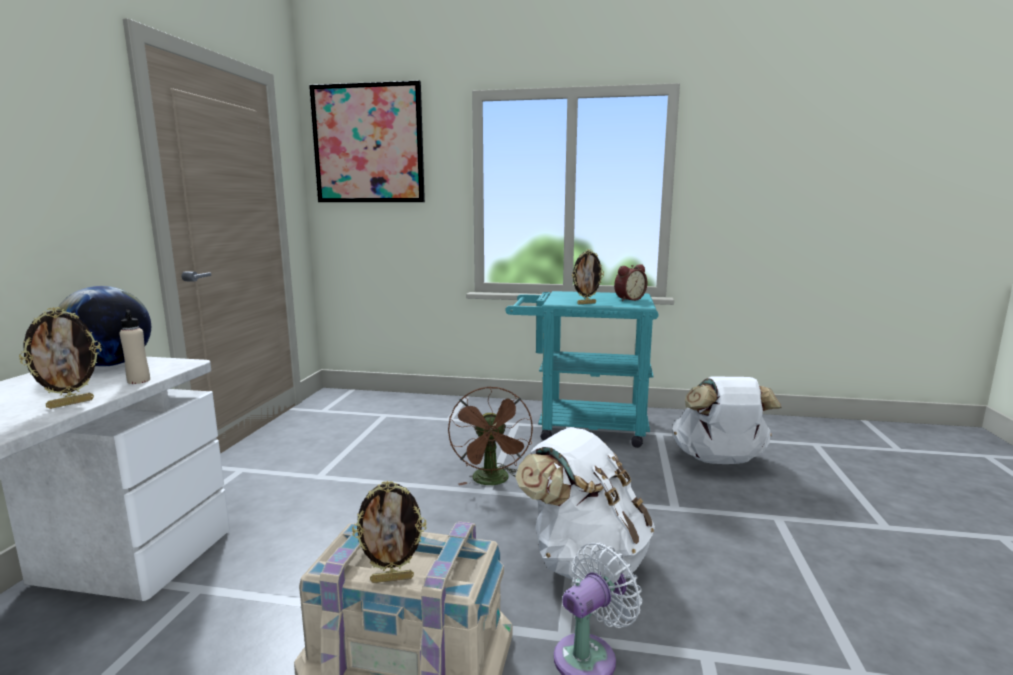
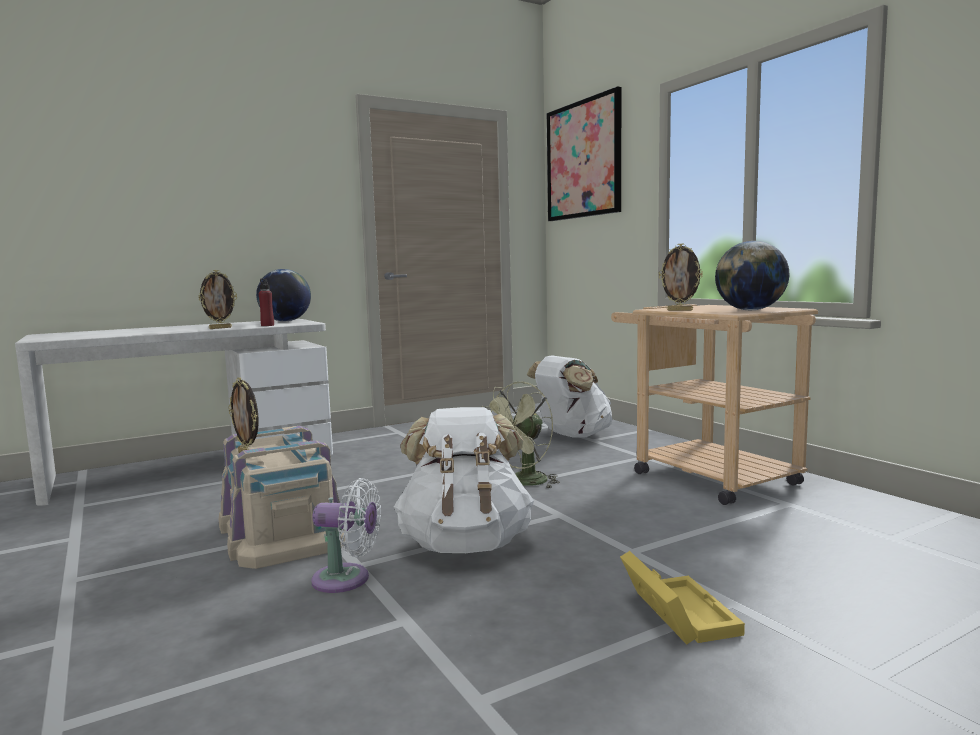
camera: 50 degrees right, 5 degrees down
(71, 403) = (220, 328): picture frame -> picture frame turned 45 degrees counterclockwise
(138, 381) = (267, 325): beige bottle -> red bottle
(492, 481) = (523, 483): brown fan -> green fan
(581, 427) = (704, 475): turquoise cart -> beige cart
(628, 299) = (750, 310): alarm clock -> globe
(719, 461) = (800, 544): white backpack -> white backpack (572, 435)
(778, 540) = (675, 613): none -> yellow storage box

